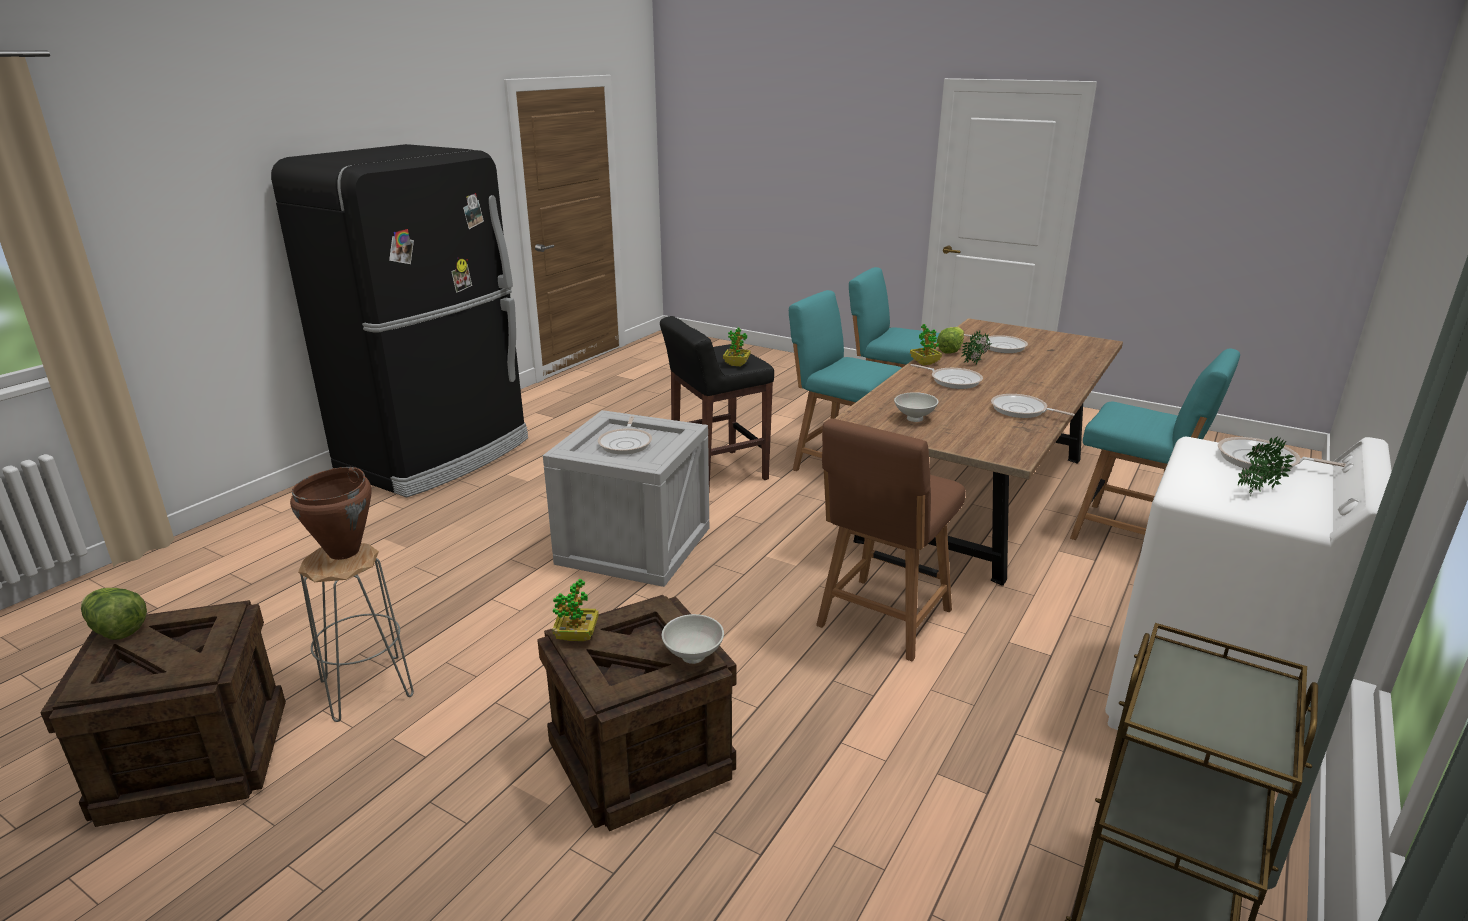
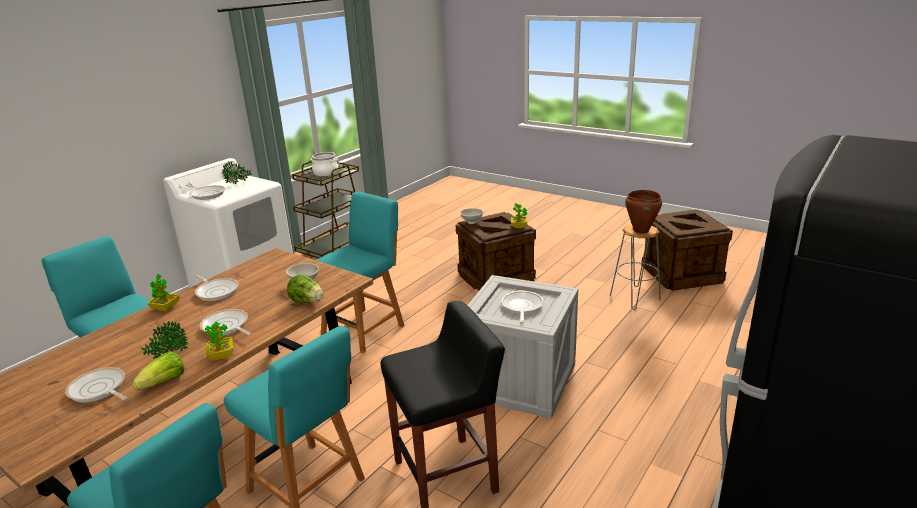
camera: 175 degrees left, 0 degrees up
(117, 630) = (716, 225): lettuce -> lettuce (307, 301)
(736, 364) = (419, 357): potted plant -> potted plant (166, 308)
(882, 620) = (365, 328): brown chair -> turquoise chair
(1229, 717) = (326, 173): none -> cooking pot

